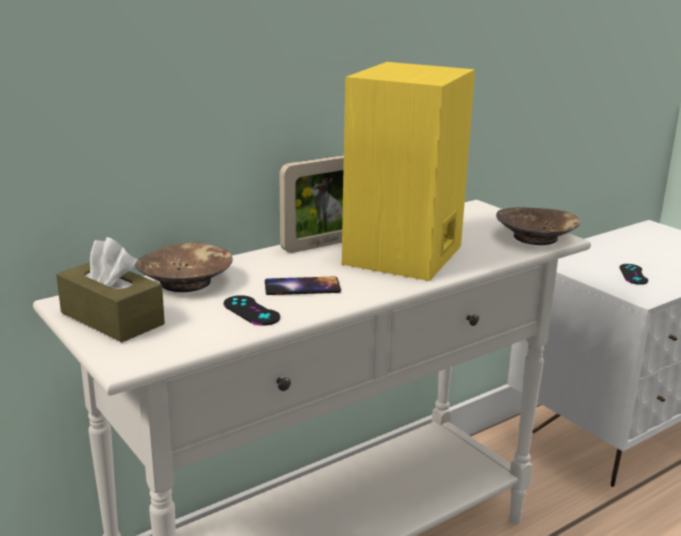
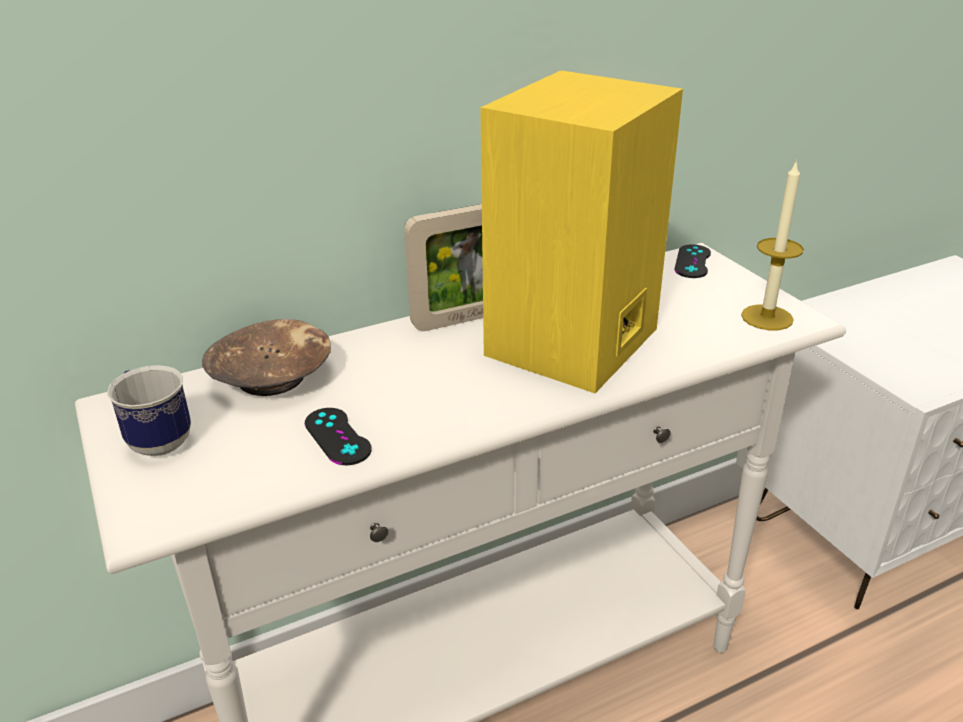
camera: 10 degrees right, 10 degrees up
(112, 318) = (156, 439): brown tissue box -> mug
(302, 287) = (418, 395): phone -> none
(536, 237) = (767, 317): brown bowl -> candle
(633, 274) = (914, 349): black game controller -> black game controller (692, 261)

